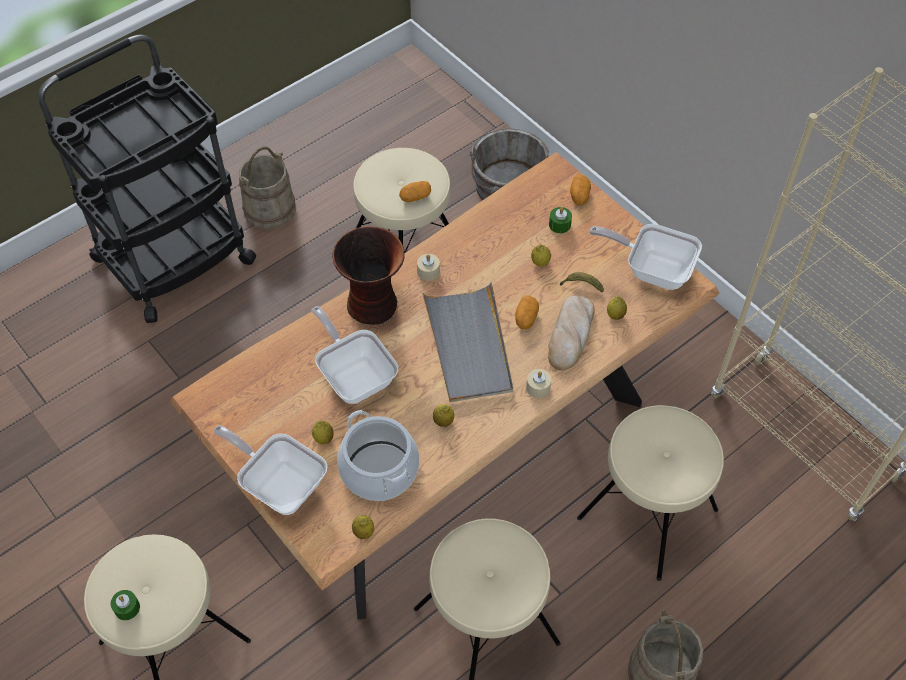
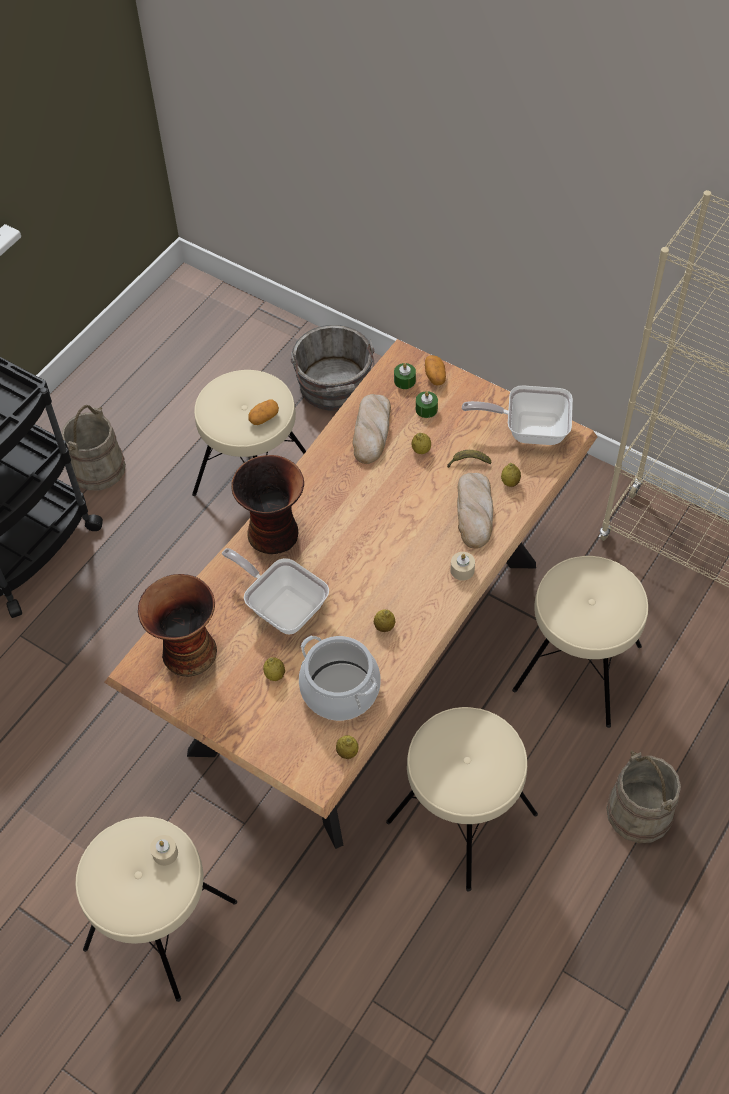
camera: 15 degrees left, 0 degrees up
(127, 608) = (127, 897): green candle -> green candle (404, 381)
(251, 394) = (187, 652): none -> vase
(279, 483) = (248, 730): frying pan -> none
(428, 271) = (316, 487): beige candle -> beige candle (165, 853)
(468, 346) = (382, 548): grey tray -> none
(500, 232) = (372, 431): none -> bread
(526, 318) = (426, 507): potato -> none

